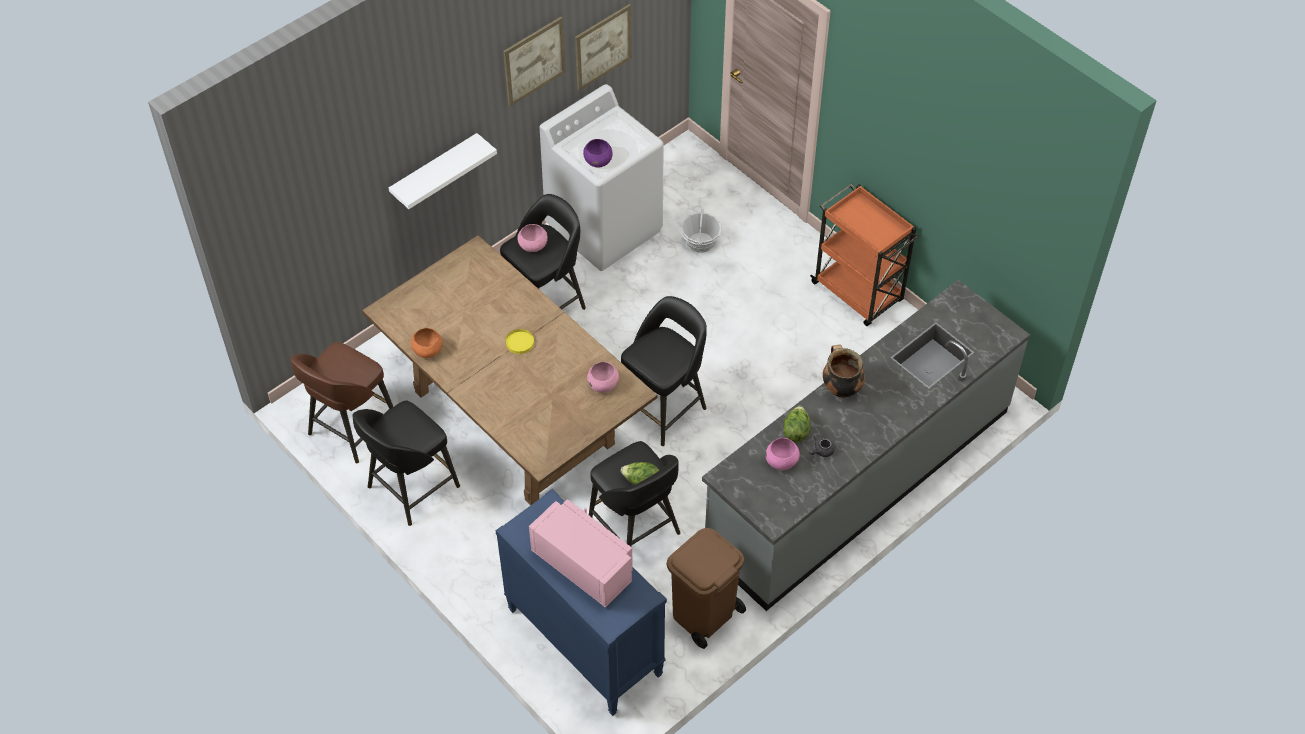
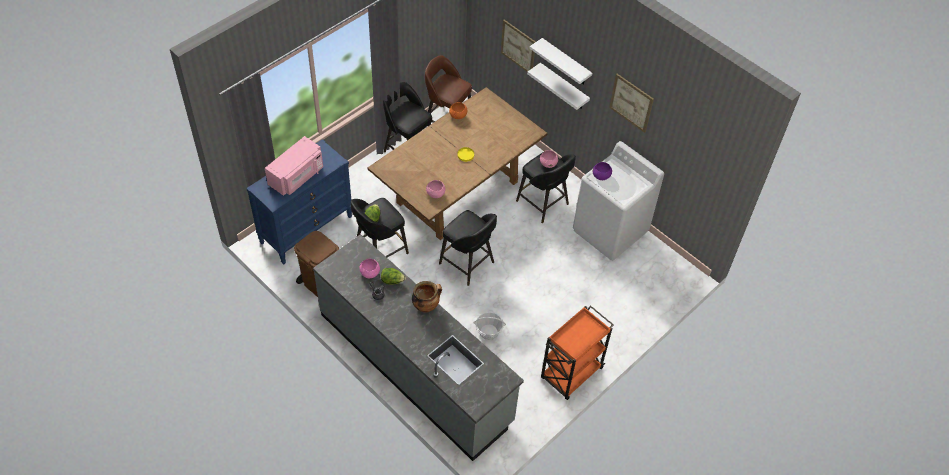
camera: 85 degrees right, 0 degrees up
(427, 135) = (565, 63): none -> white shelf
(603, 47) = (672, 151): picture -> picture (518, 47)
(700, 242) = (604, 283): basket -> basket (488, 332)

